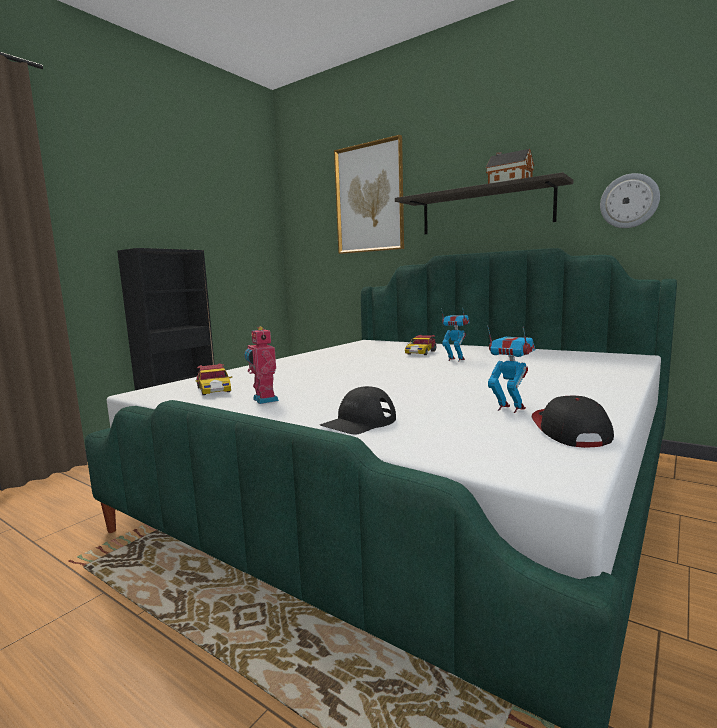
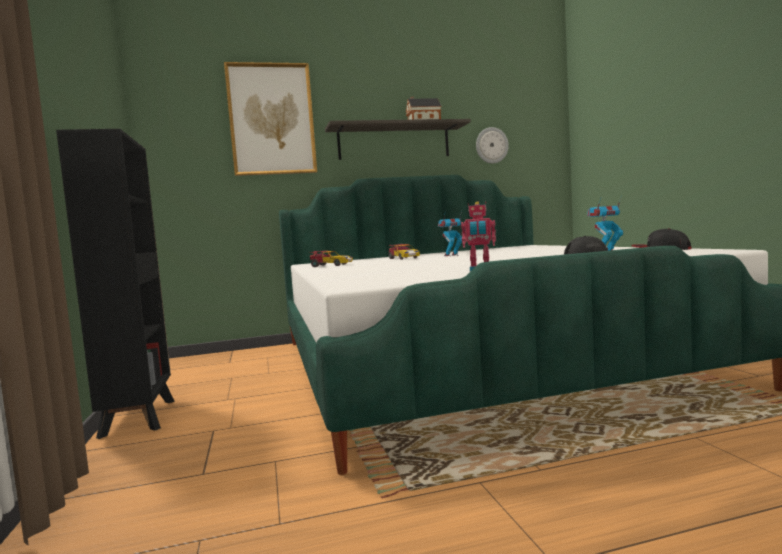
camera: 50 degrees left, 5 degrees down
(214, 390) = (403, 276): toy car -> toy car (330, 265)

